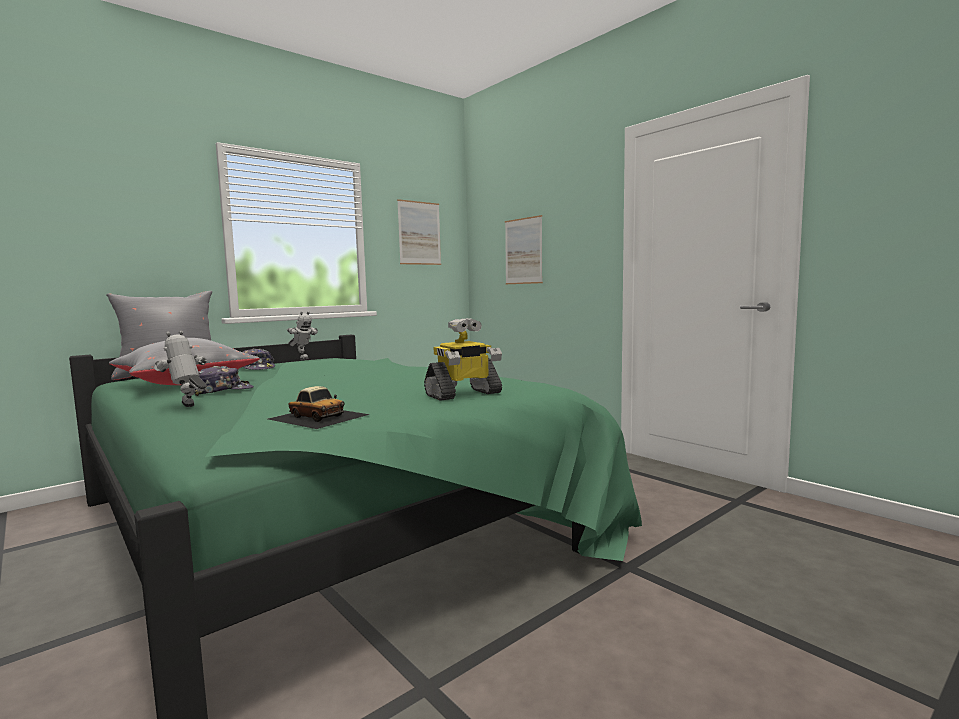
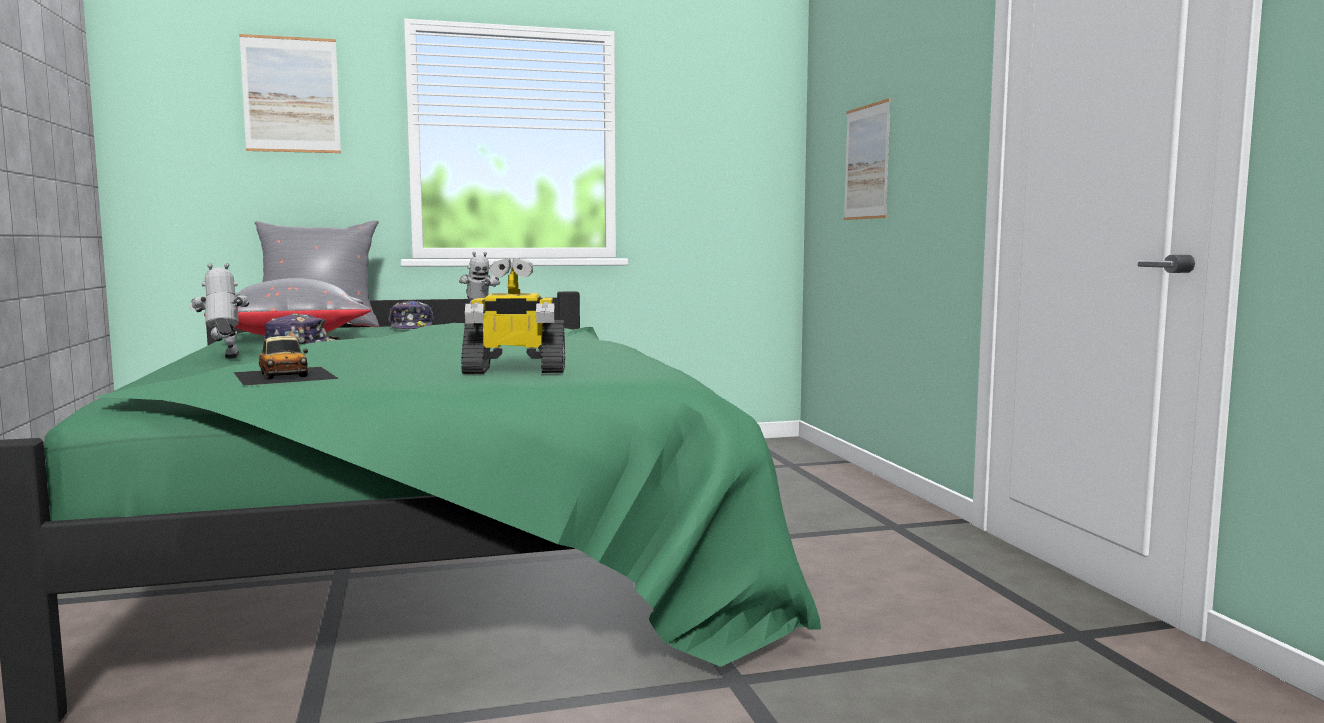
camera: 25 degrees right, 0 degrees up
(419, 233) = (714, 136): picture -> picture (291, 95)

